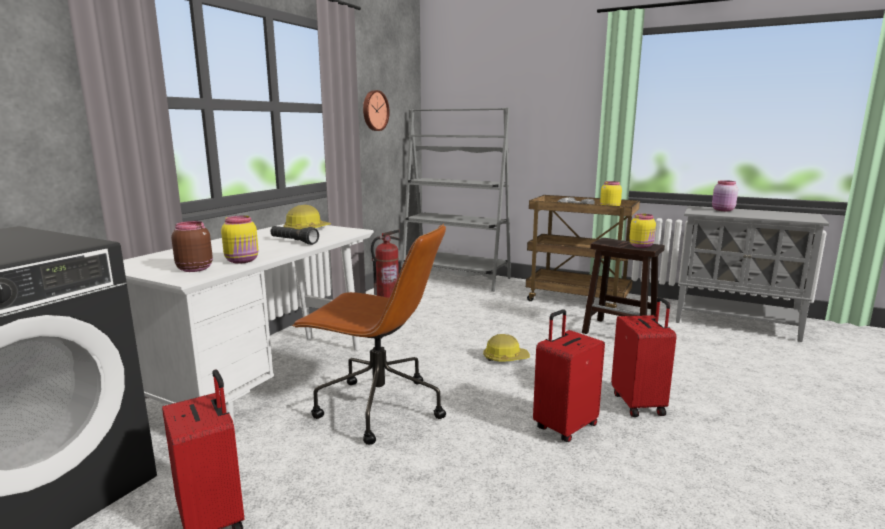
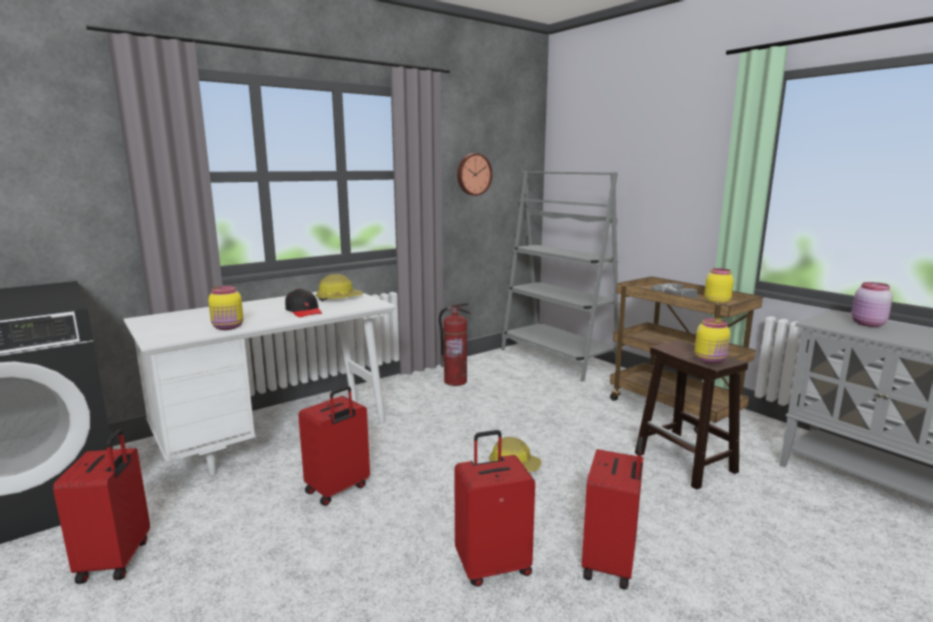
camera: 25 degrees right, 0 degrees up
(194, 269) = (181, 331): brown jar -> none
(294, 242) = (304, 311): black flashlight -> black cap
(377, 407) = (338, 489): brown office chair -> red suitcase

